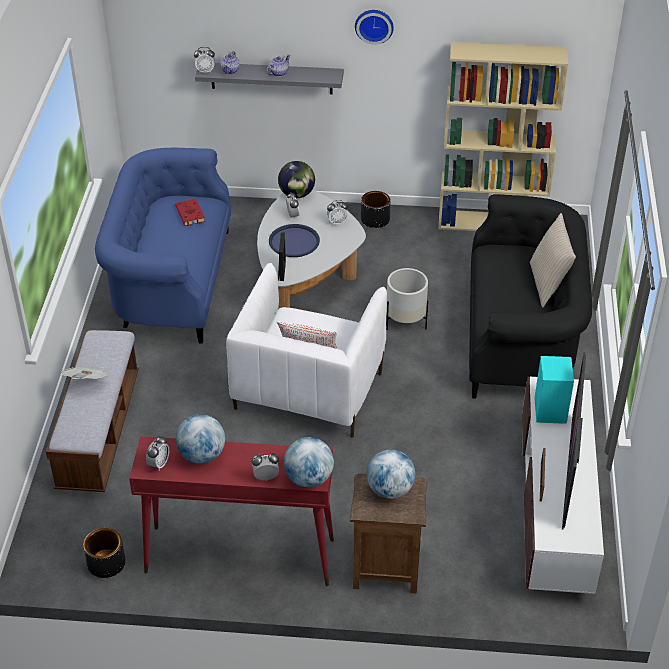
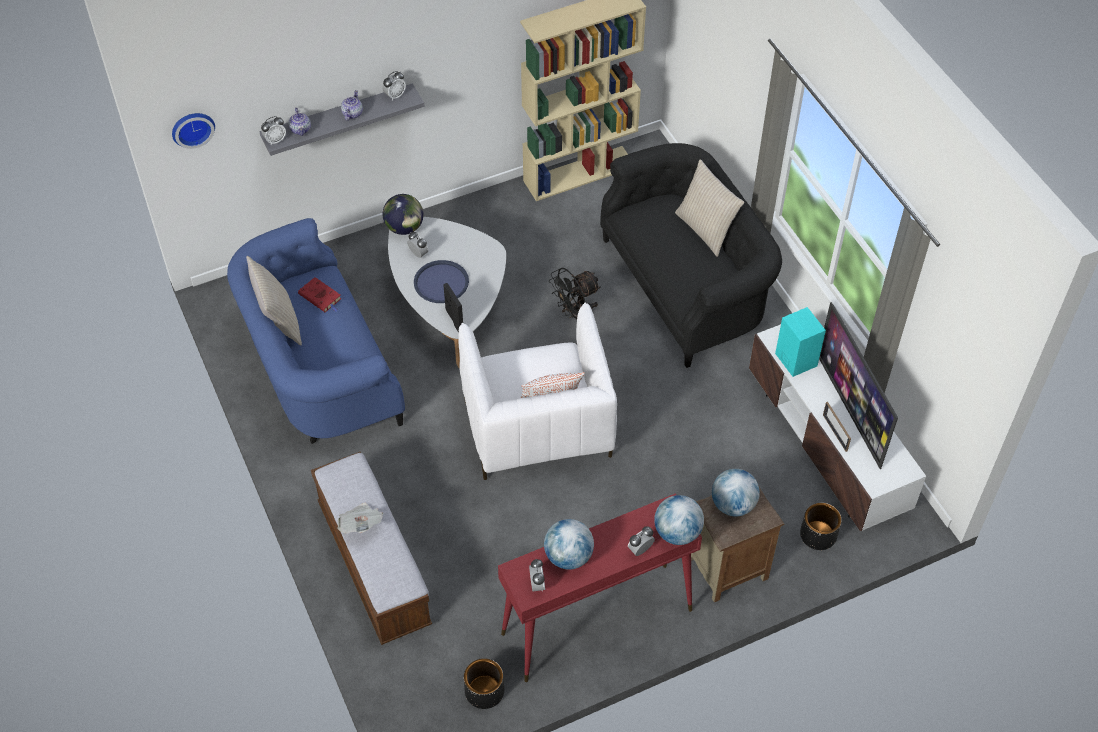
camera: 30 degrees left, 10 degrees up
(145, 220) = (279, 322): none -> beige pillow
(337, 222) = (466, 243): alarm clock -> alarm clock (395, 95)
(374, 25) = (439, 30): wall clock -> wall clock (192, 128)
(375, 220) = (470, 216): black planter -> black planter (818, 535)
(405, 321) = (575, 315): white planter -> black fan

